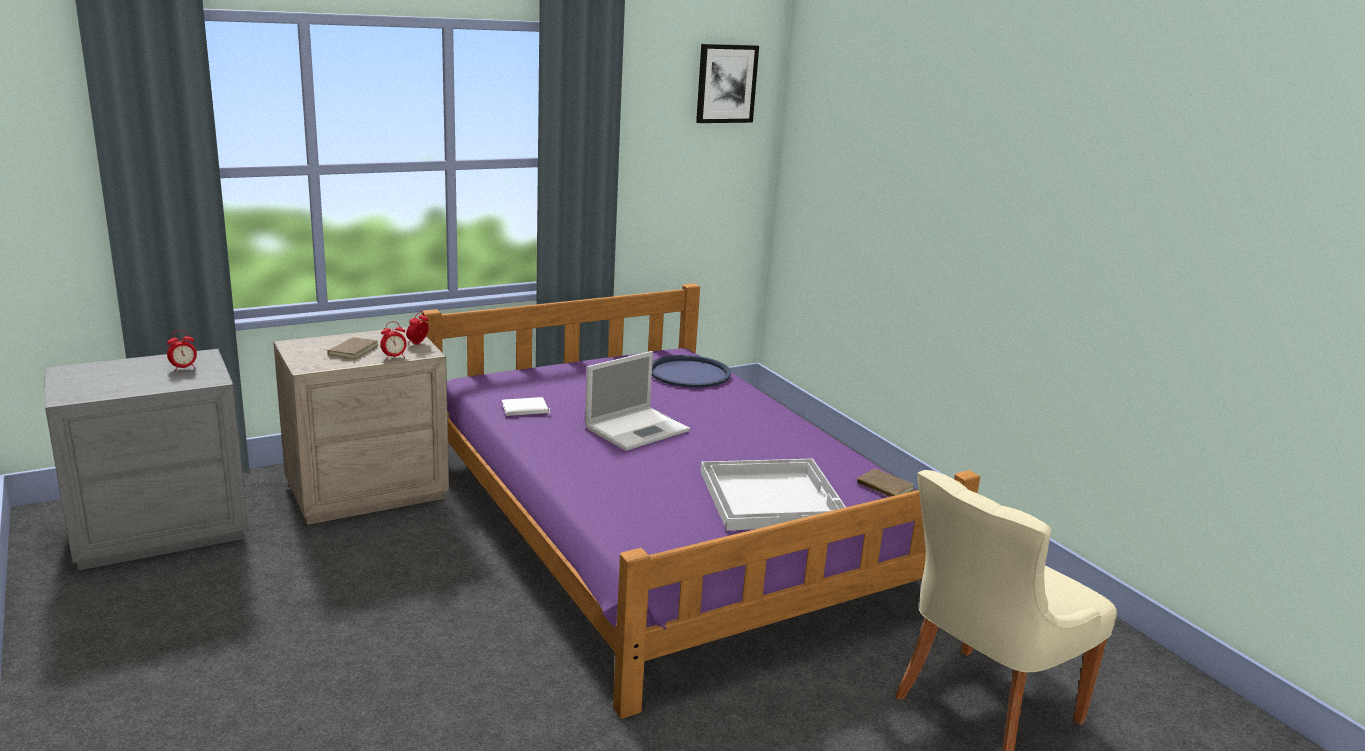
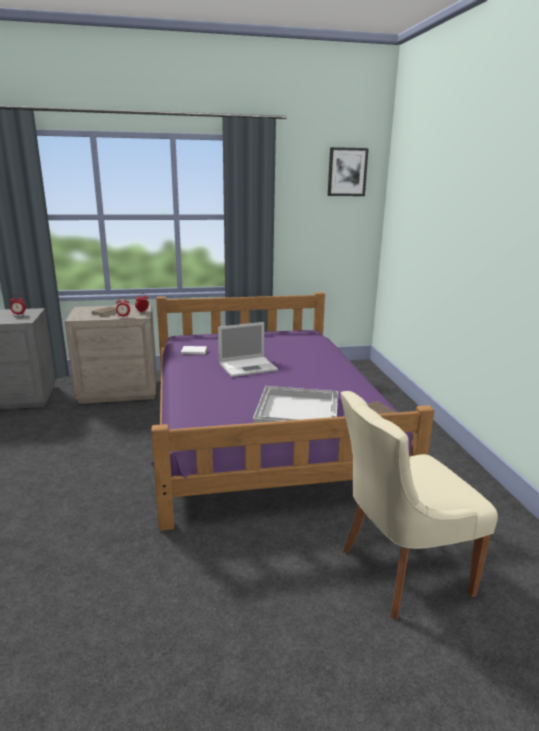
camera: 20 degrees right, 0 degrees up
(689, 373) = (304, 341): blue tray -> none

